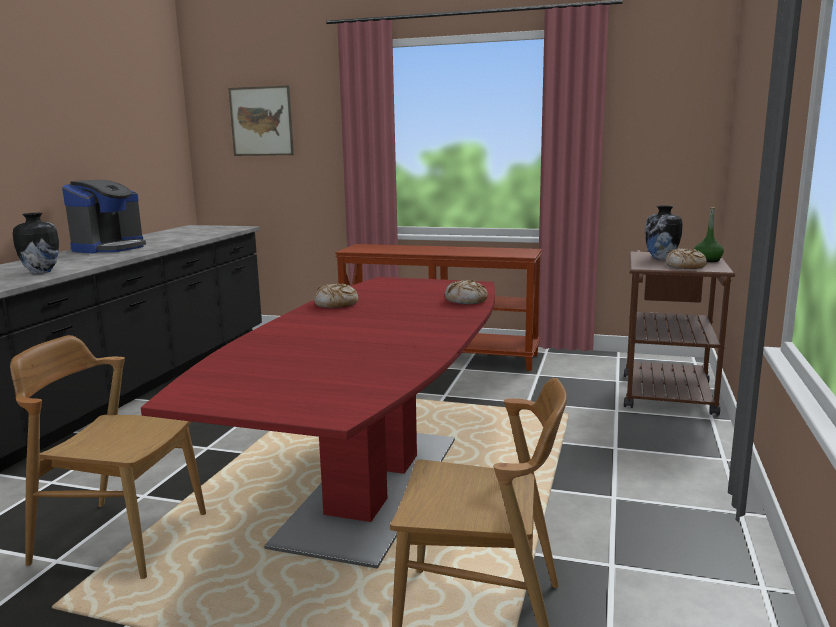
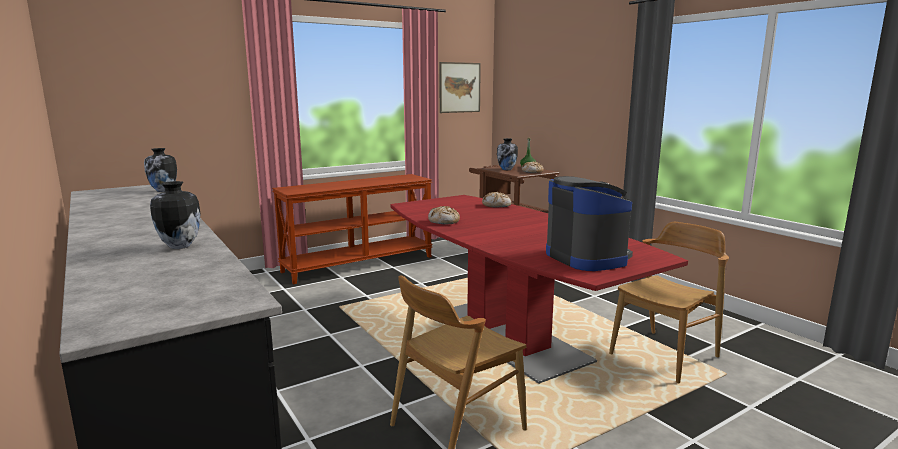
camera: 50 degrees left, 0 degrees up
(110, 248) = (117, 219): coffee machine -> coffee machine (587, 257)
(225, 232) = (163, 191): none -> vase
(261, 121) = (149, 78): picture -> picture (459, 87)

